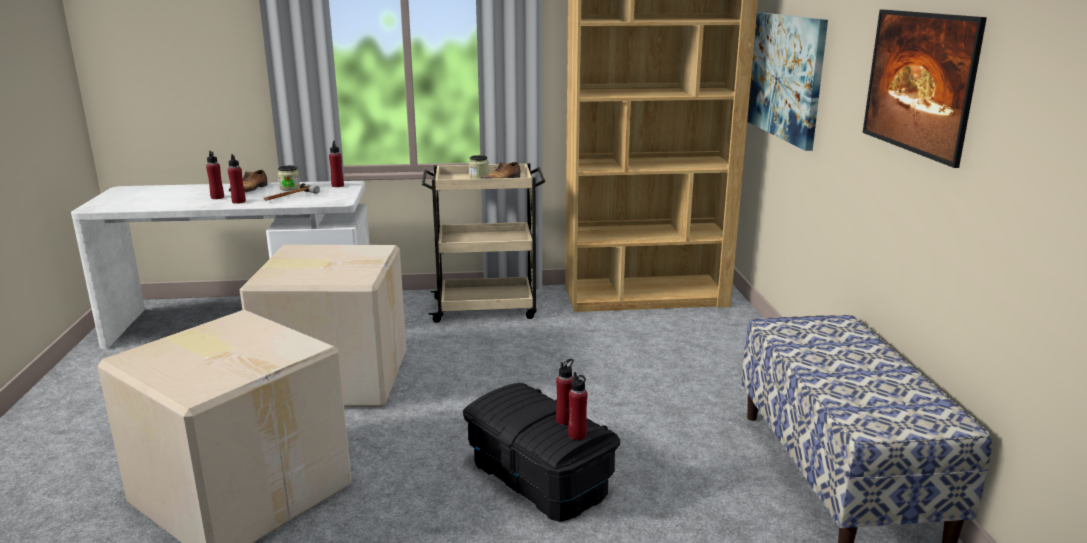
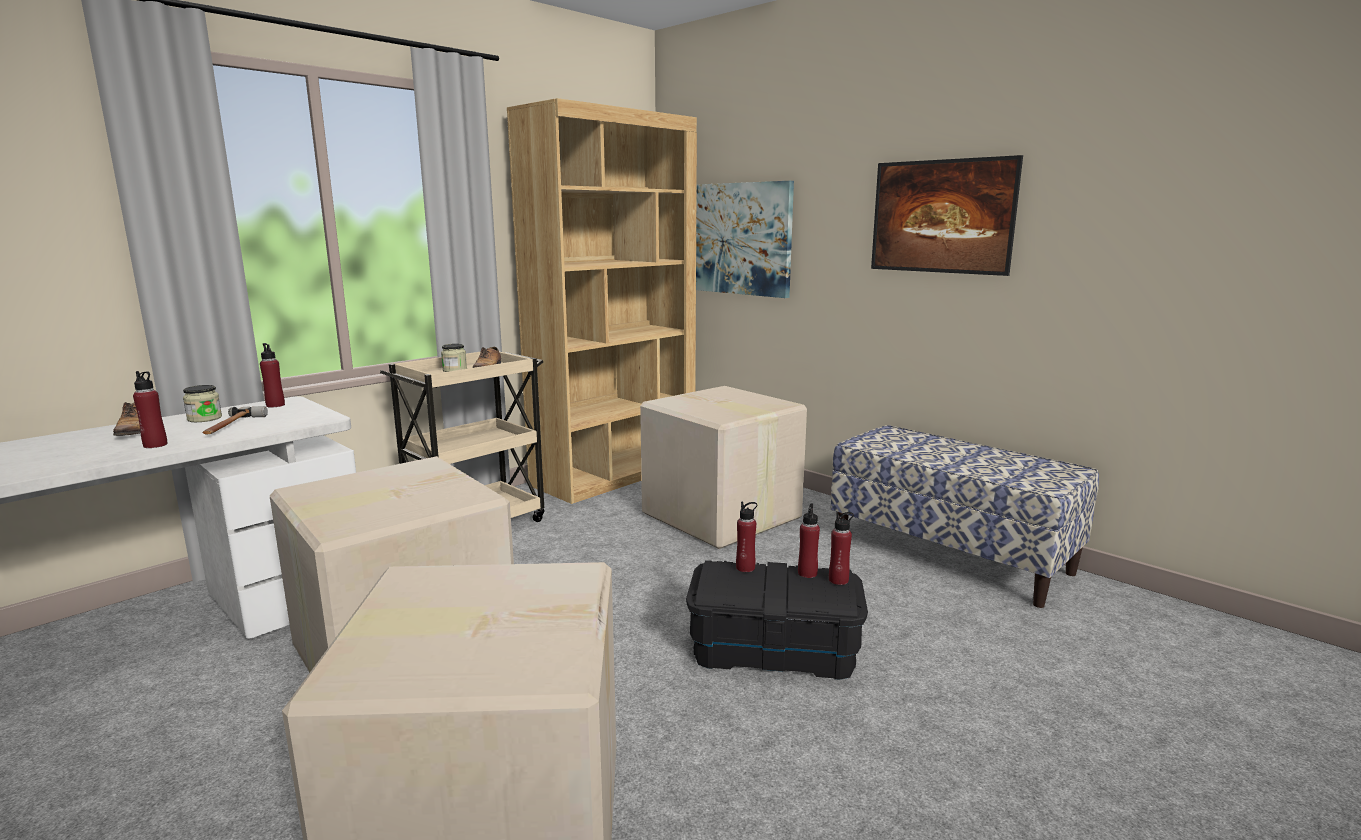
camera: 40 degrees left, 5 degrees down
(217, 197) = (99, 447): red bottle -> red bottle (745, 568)
(674, 361) = (721, 517): none -> cardboard box

